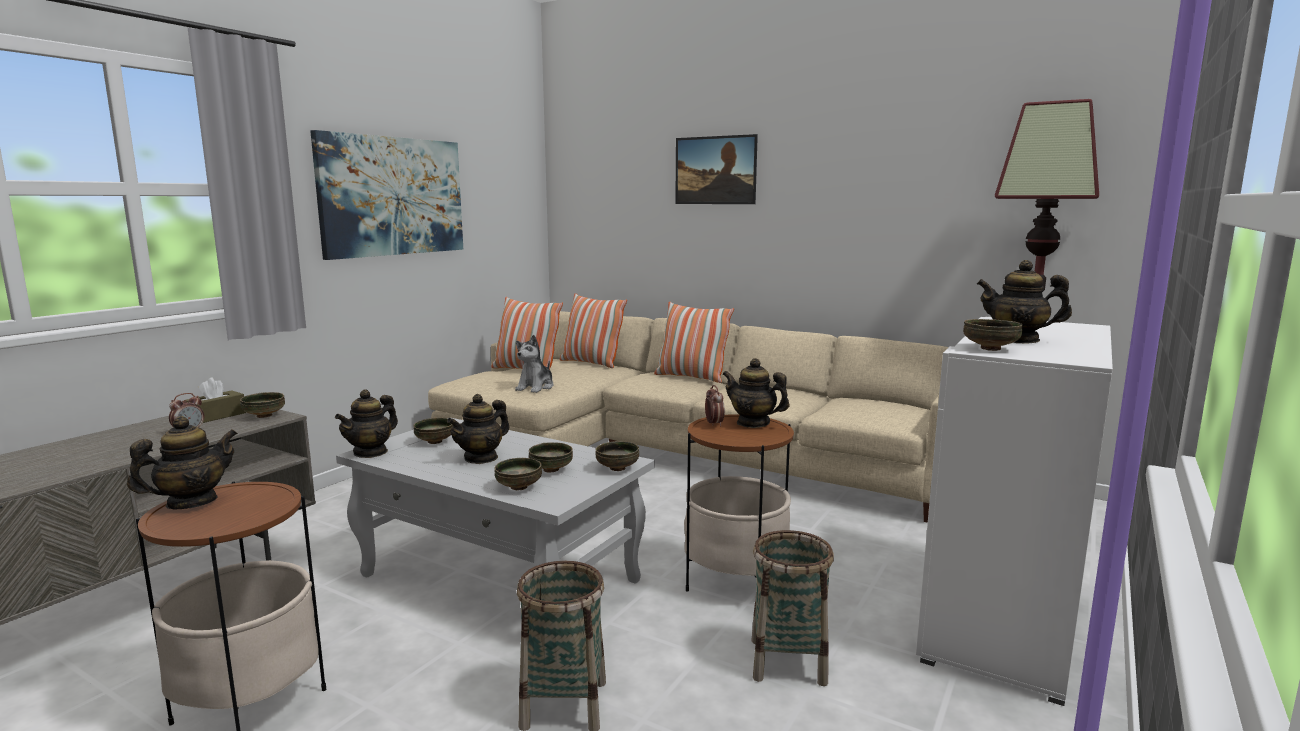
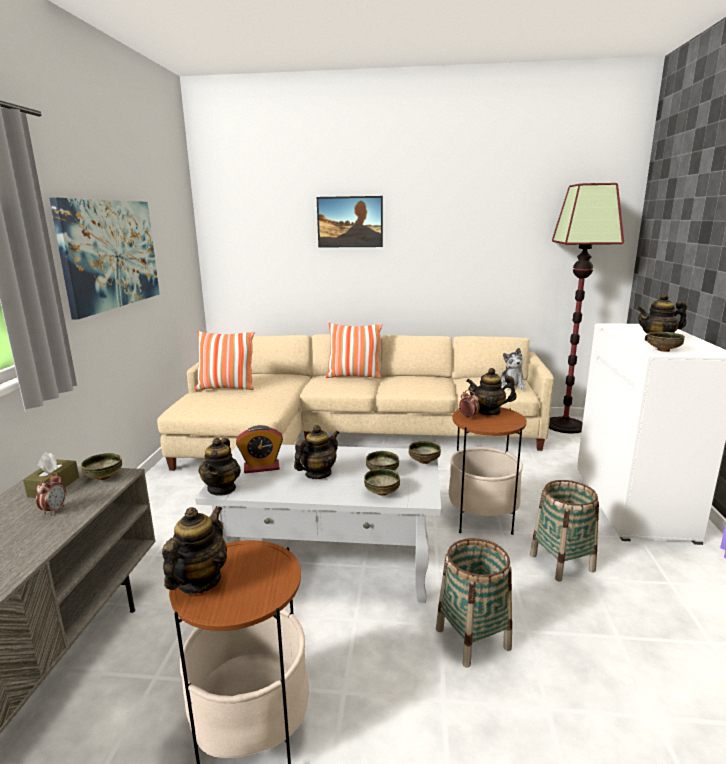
camera: 25 degrees left, 5 degrees up
(435, 442) = (261, 467): bowl -> alarm clock
(481, 458) = (318, 474): teapot -> teapot turned 150 degrees counterclockwise
(536, 387) = (254, 402): plush toy -> plush toy (512, 385)
(591, 363) = (267, 374): pillow -> none

